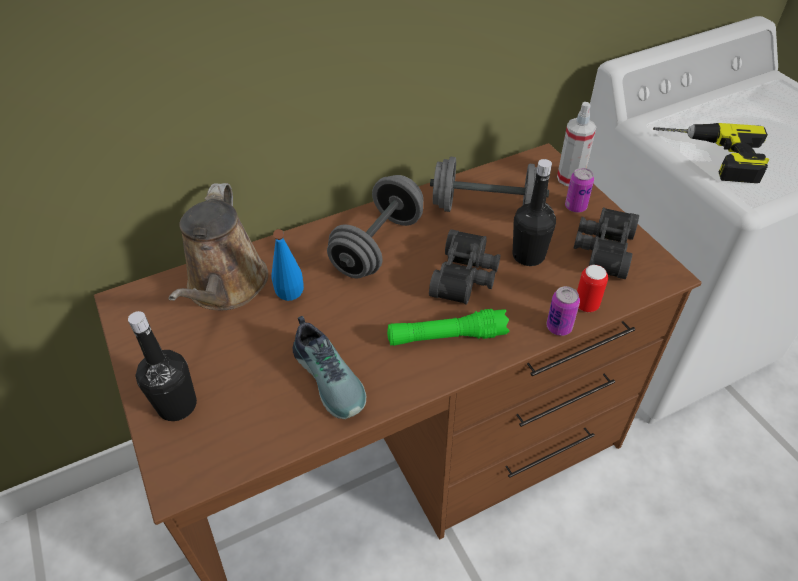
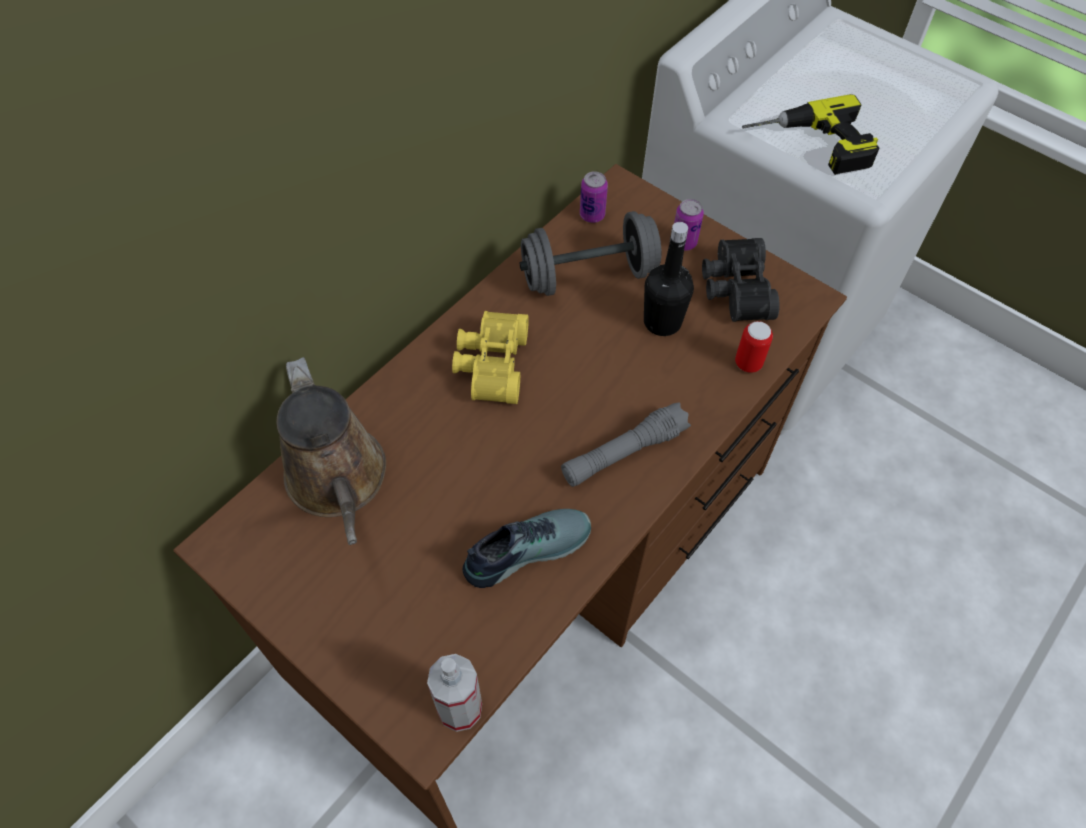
camera: 25 degrees left, 10 degrees up
(177, 405) = (370, 648): black bottle -> none
(292, 303) = (430, 473): blue bottle -> none
(331, 377) = (525, 547): shoe -> shoe turned 60 degrees counterclockwise
(378, 245) = (490, 364): grey dumbbell -> yellow binoculars
(446, 337) = (624, 453): green flashlight -> grey flashlight
(467, 276) = (609, 371): black binoculars -> none
(559, 327) = (732, 399): can -> can (592, 215)
(570, 178) = (661, 206): spray bottle -> spray bottle (460, 708)

